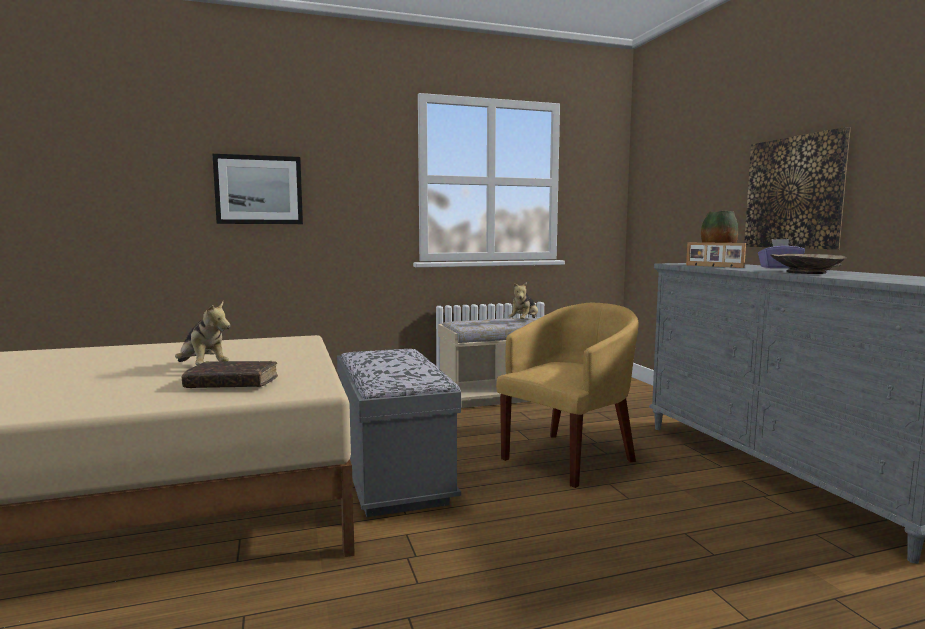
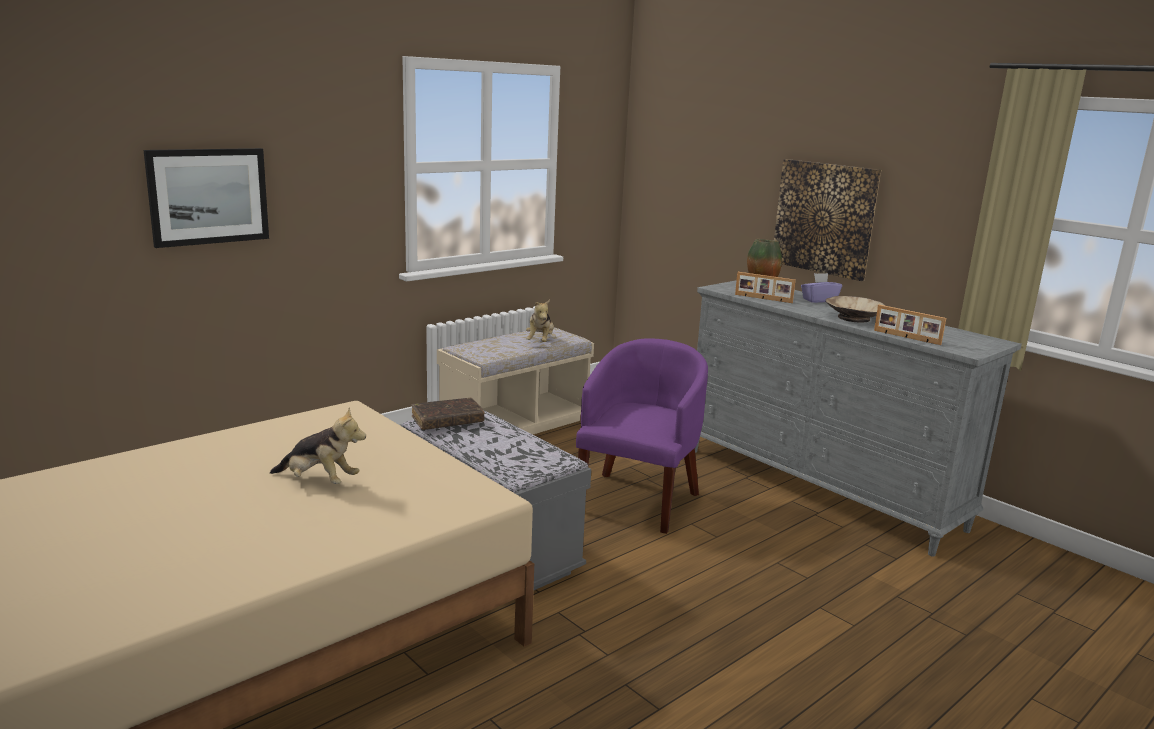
camera: 25 degrees left, 10 degrees up
(232, 384) = (396, 502): brown book -> brown book (447, 421)
(569, 458) = (638, 500): yellow armchair -> purple armchair
(860, 279) = (906, 337): none -> picture frame

